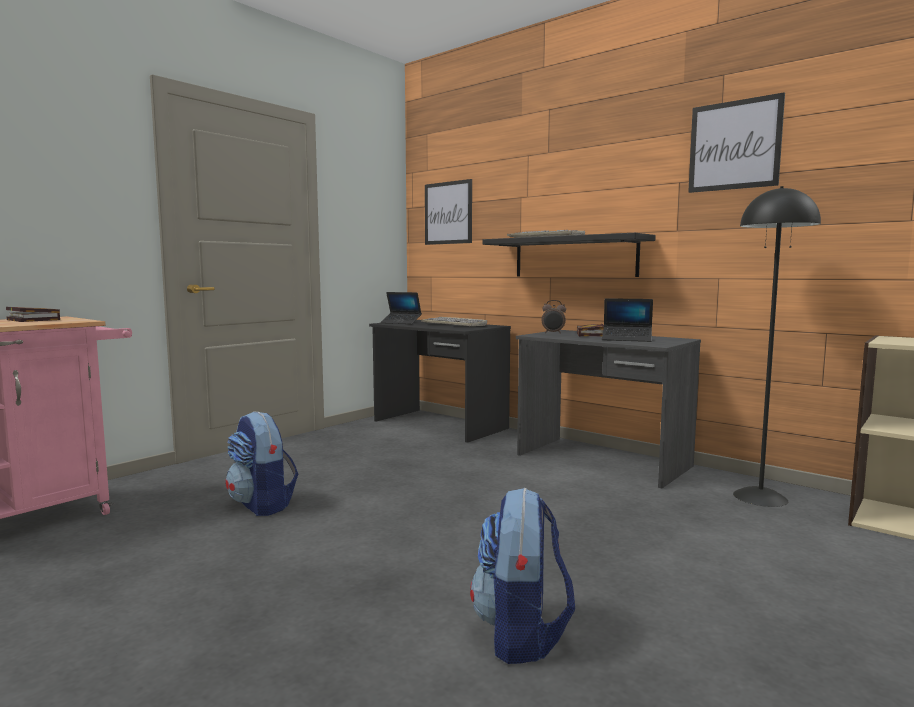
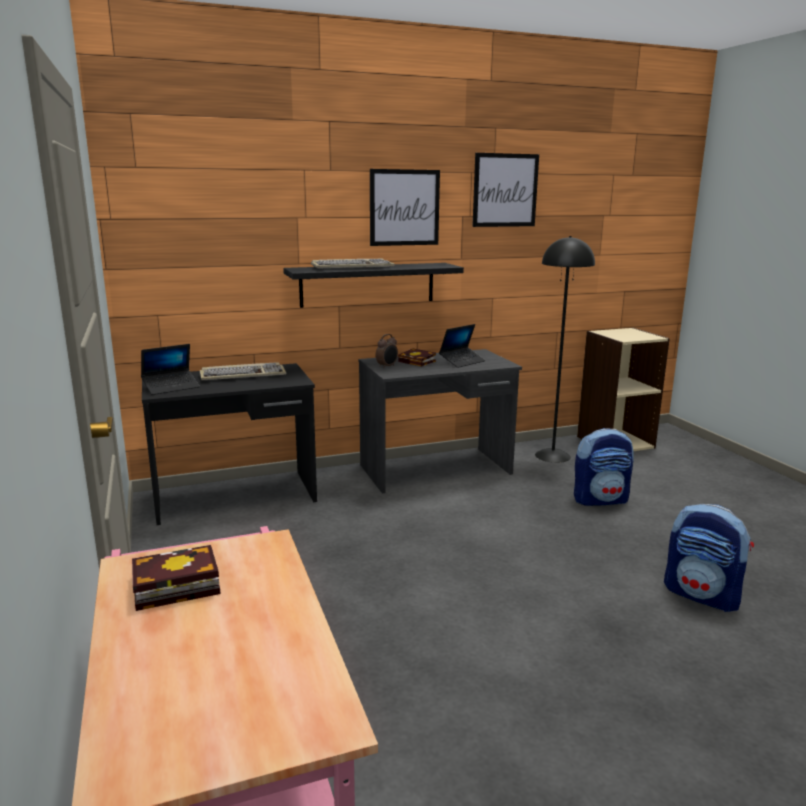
camera: 60 degrees left, 10 degrees up
(262, 505) = (381, 658): backpack -> backpack (600, 500)
(448, 213) = (186, 231): picture -> picture (404, 207)

